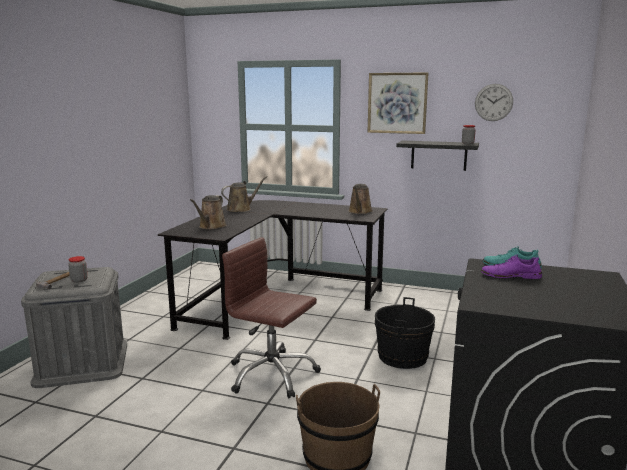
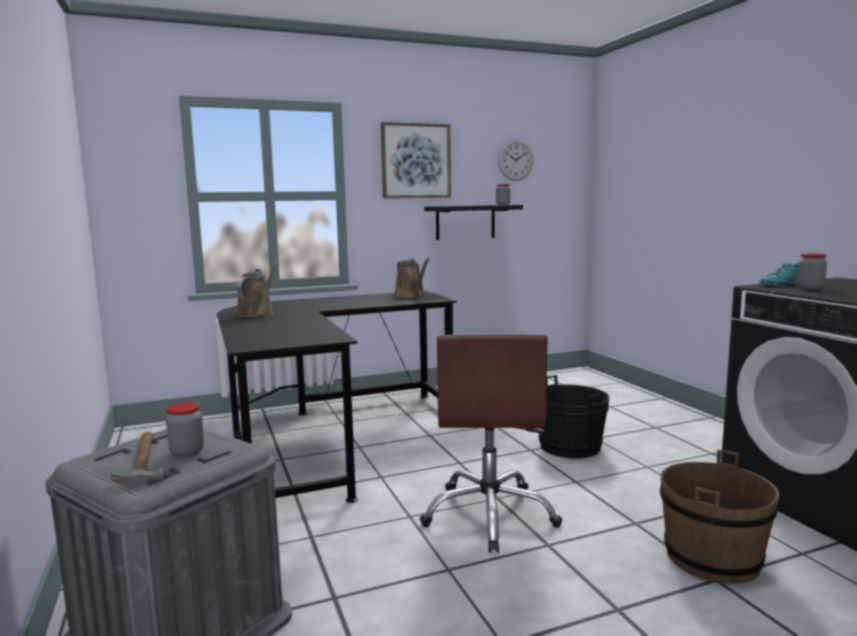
camera: 40 degrees left, 5 degrees down
(211, 226) = (283, 333): brown watering can -> none
(271, 375) = (490, 515): brown office chair -> brown office chair turned 75 degrees counterclockwise
(510, 276) = (810, 288): purple shoe -> jar

